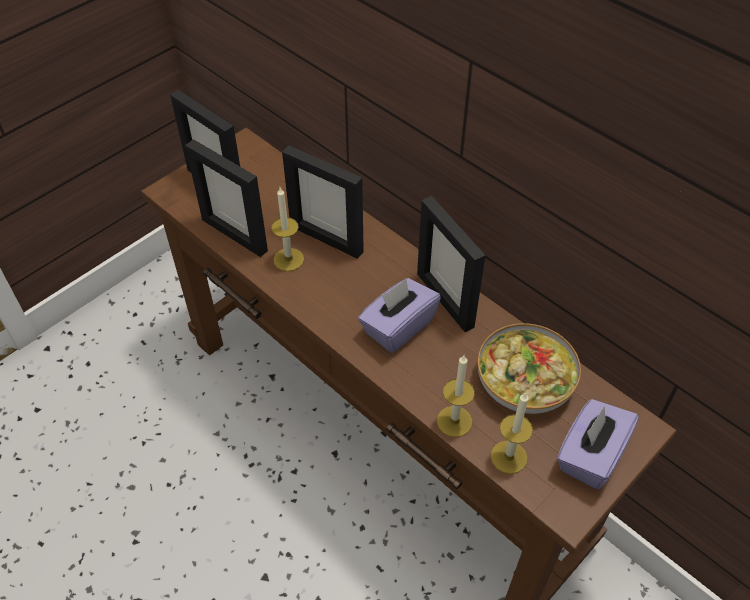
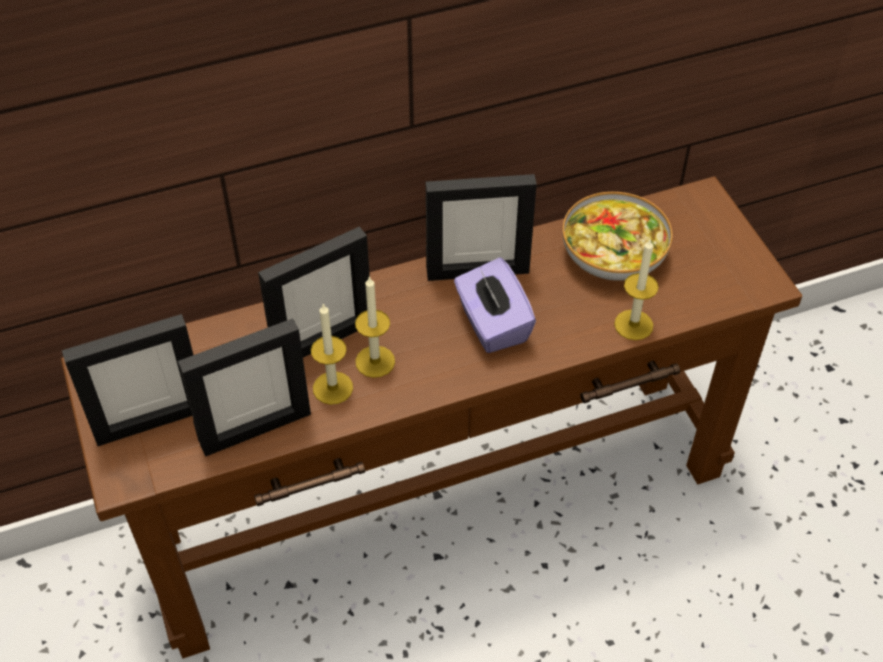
camera: 65 degrees left, 0 degrees up
(508, 457) = (692, 301): candle -> candle (375, 361)
(590, 455) = (716, 243): purple tissue box -> none

